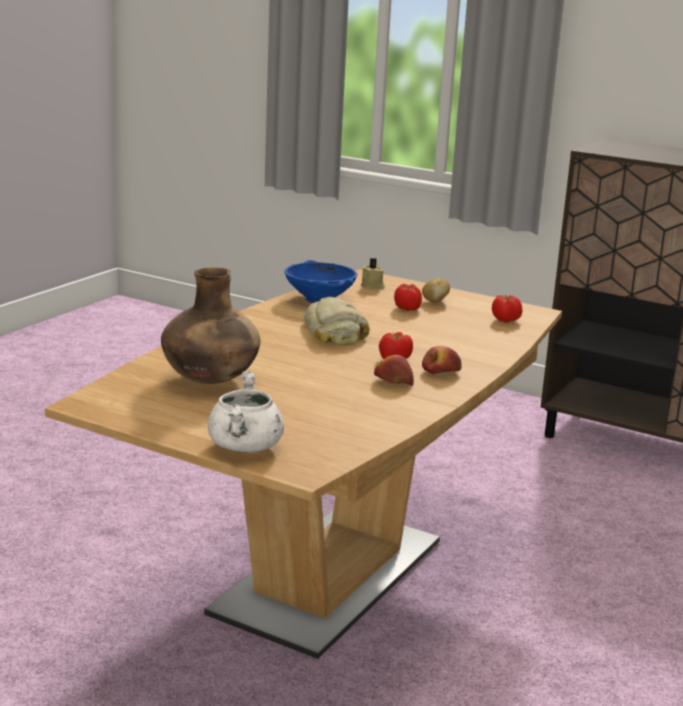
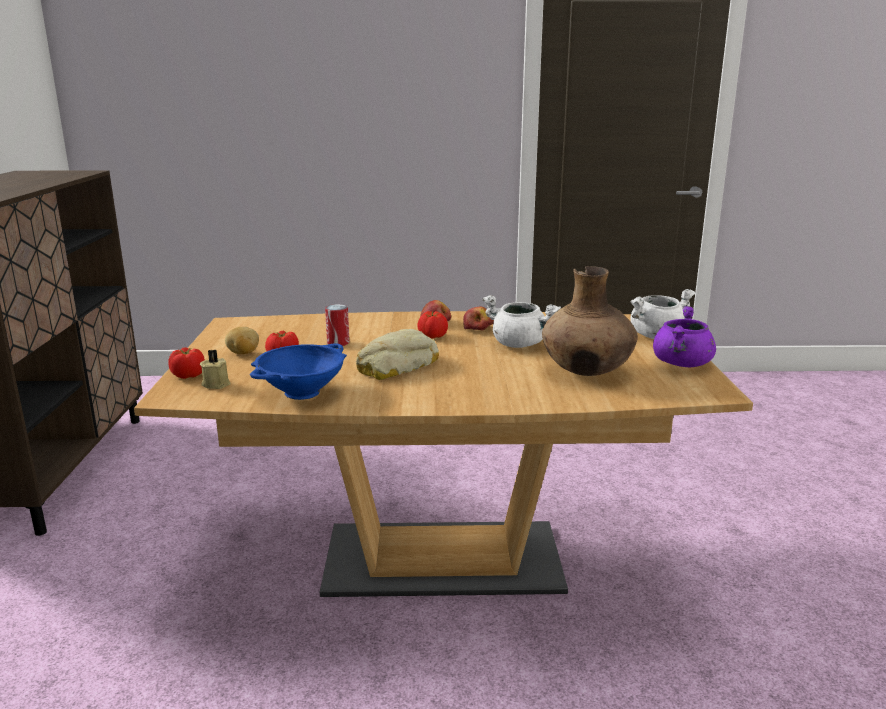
camera: 120 degrees left, 0 degrees up
(158, 421) = (682, 364): none -> purple cooking pot
(319, 382) = (520, 344): none -> white cooking pot
(422, 329) = (338, 343): none -> can
(506, 320) = (271, 326): tomato -> tomato (188, 376)

